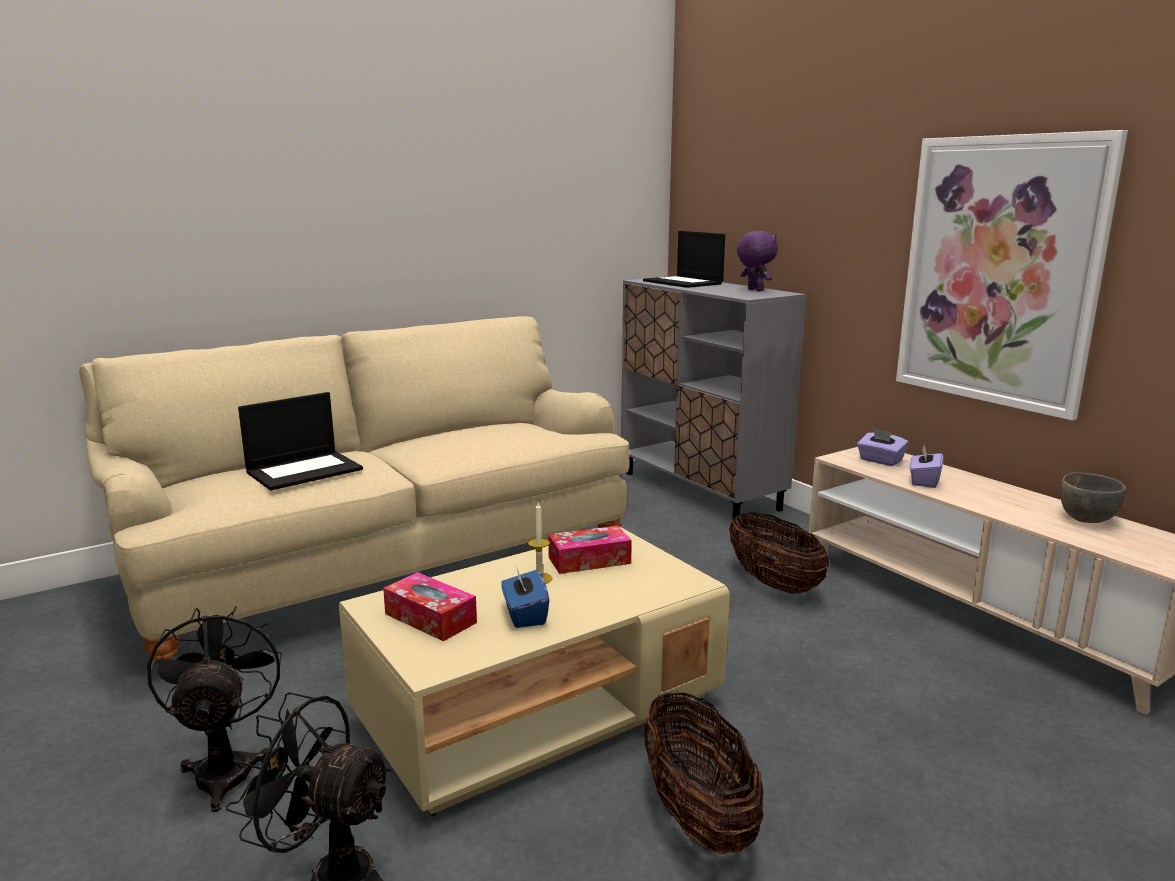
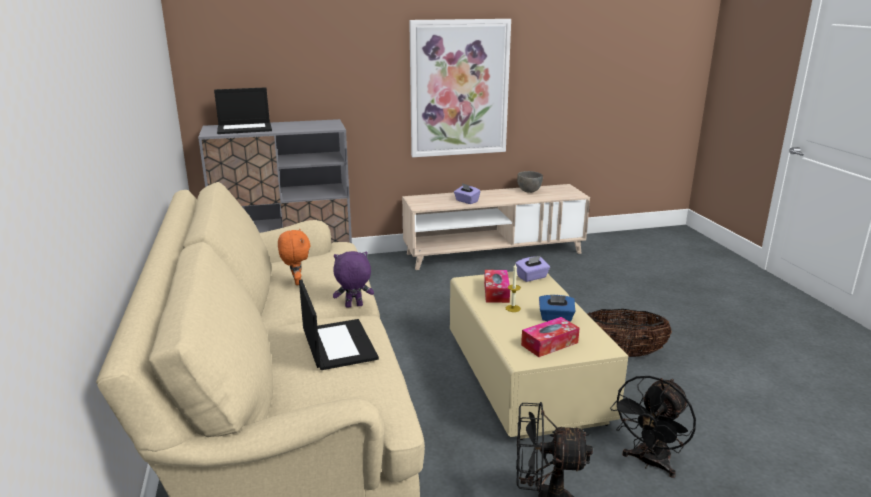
camera: 70 degrees left, 5 degrees up
(458, 433) = (296, 282): none -> orange plush toy
(754, 290) = (310, 123): purple plush toy -> purple plush toy (353, 306)
(774, 583) = (433, 286): basket -> none
(880, 461) = (431, 201): purple tissue box -> purple tissue box (532, 277)

